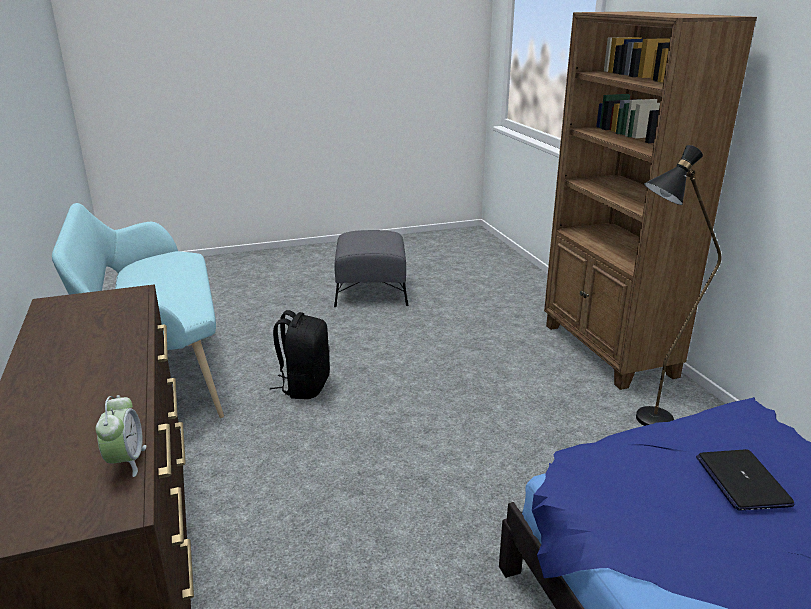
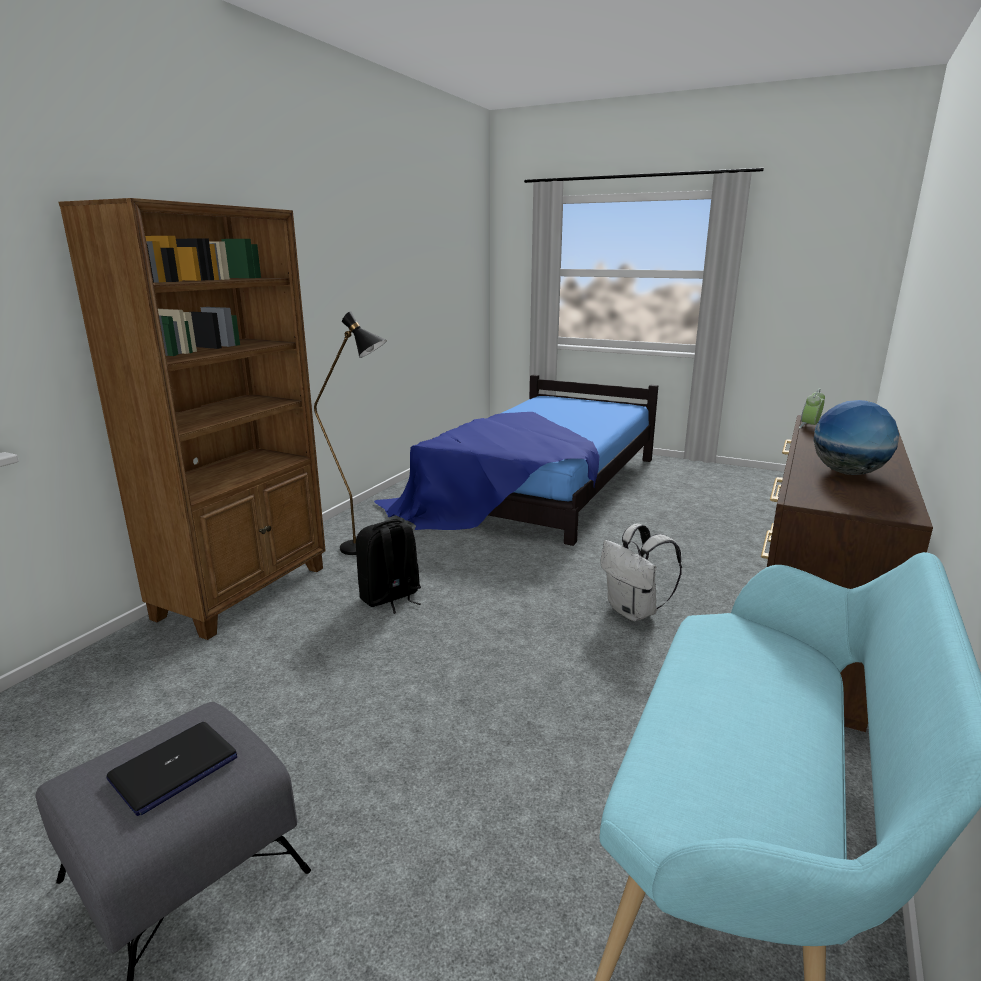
camera: 135 degrees left, 5 degrees down
(85, 343) = (847, 473): none -> globe
(304, 386) = (554, 715): black backpack -> black backpack (390, 597)
(326, 495) = (634, 612): none -> white backpack
(741, 481) = (501, 435): laptop -> laptop (174, 769)

